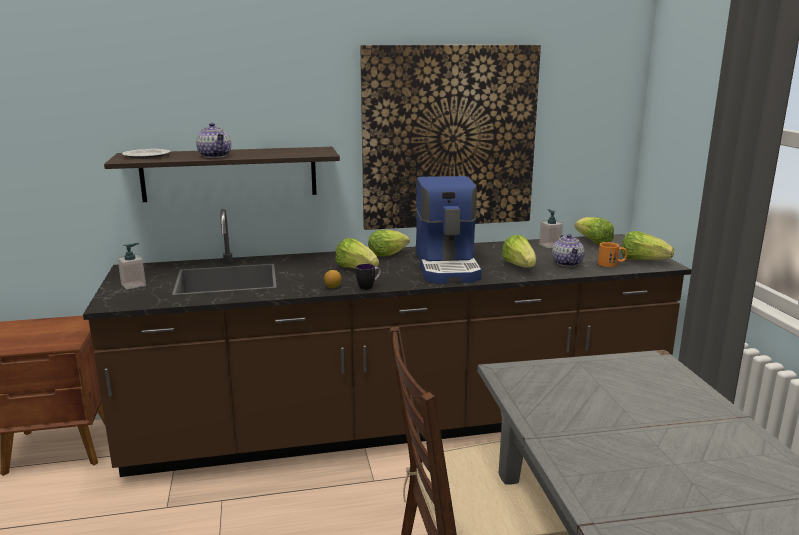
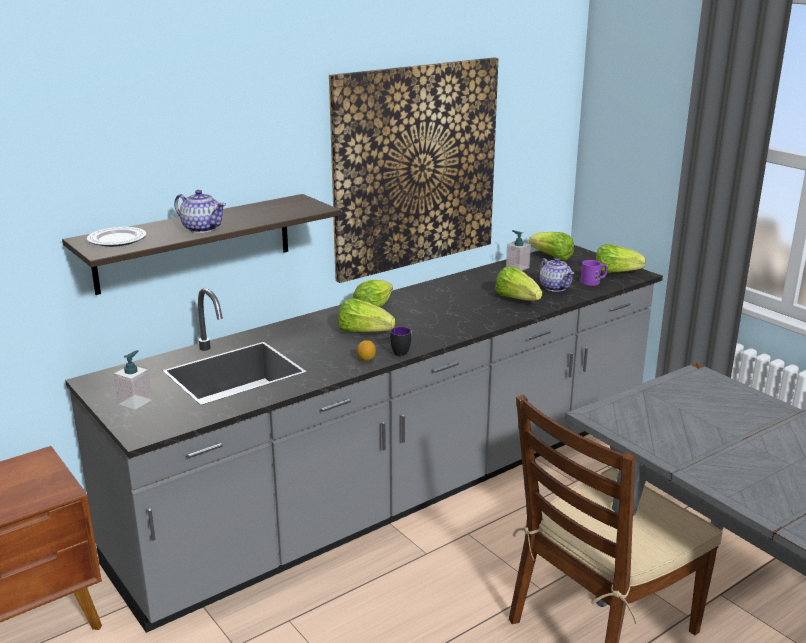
camera: 25 degrees left, 5 degrees up
(399, 423) = (403, 487): brown counter -> grey counter
(448, 267) = (451, 312): coffee machine -> none
(611, 264) = (594, 281): orange mug -> purple mug

